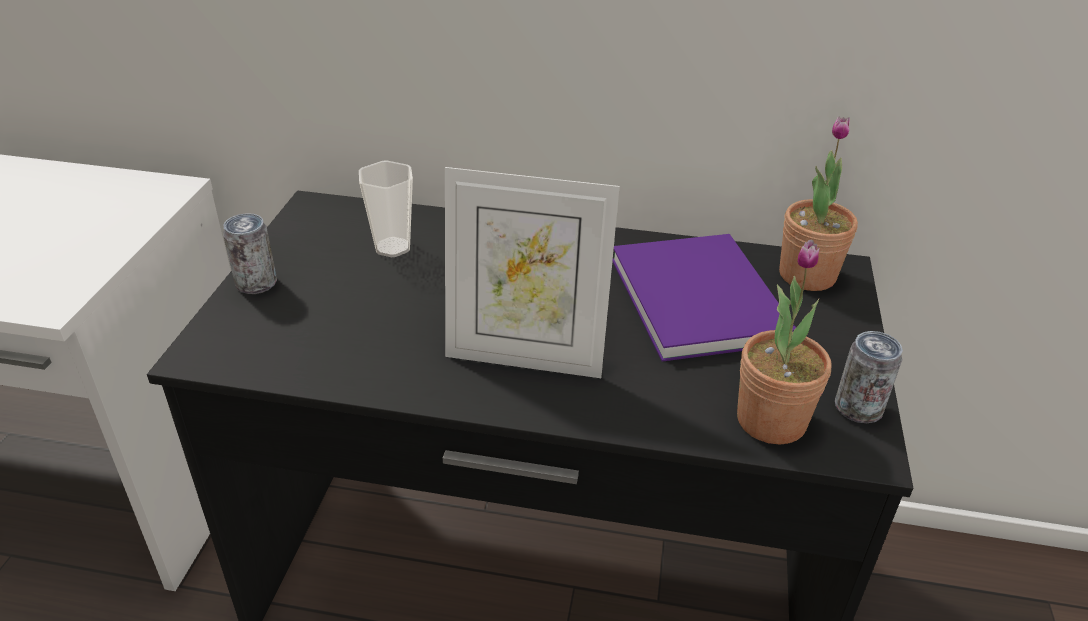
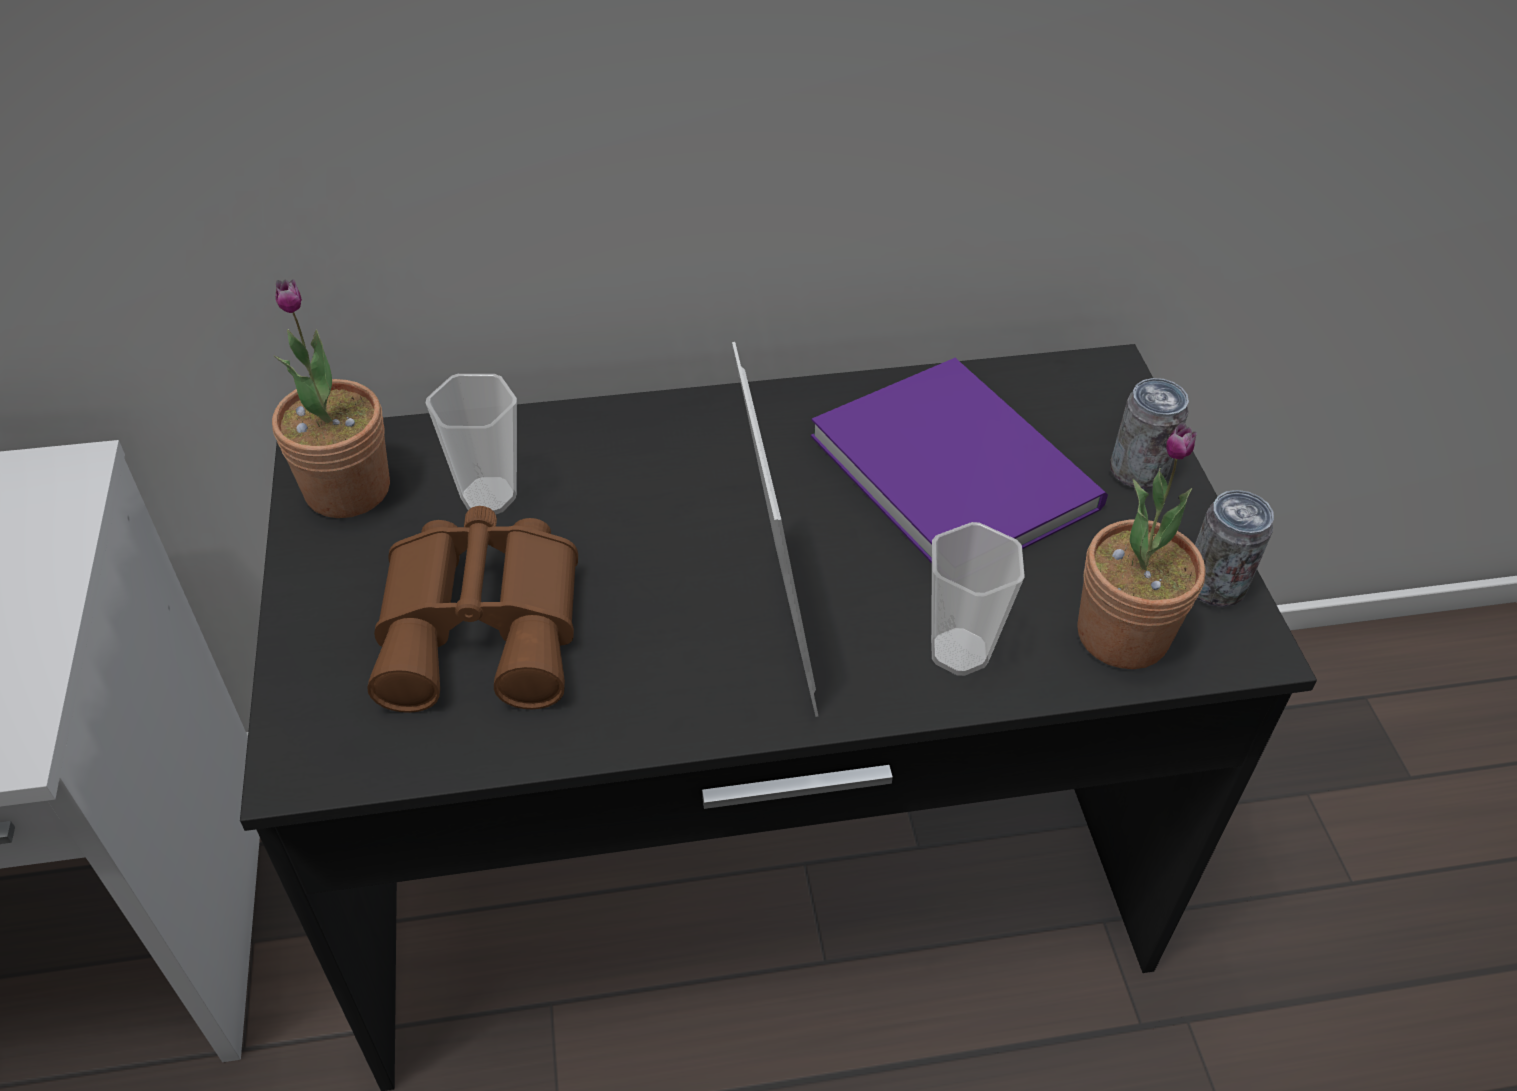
camera: 20 degrees left, 10 degrees up
(256, 283) = (316, 616): can -> can (1138, 471)
(349, 311) = (486, 625): none -> brown binoculars
(525, 356) = (773, 628): picture frame -> picture frame turned 90 degrees counterclockwise
(645, 401) = (959, 652): none -> cup
(807, 275) = (1072, 395): potted plant -> potted plant (347, 489)

